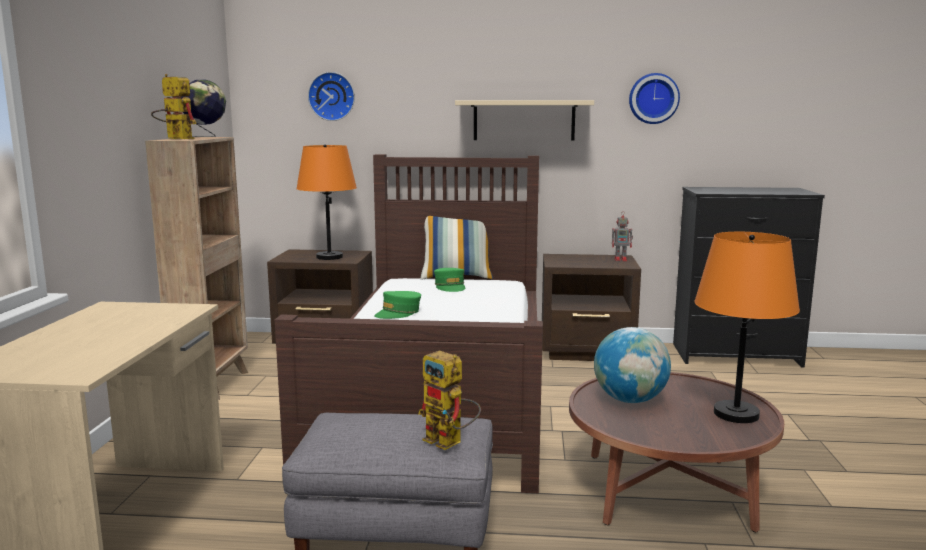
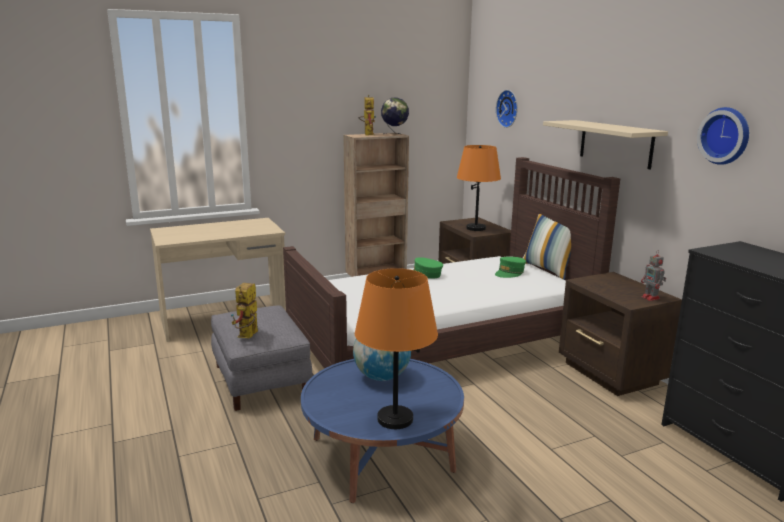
camera: 60 degrees right, 5 degrees up
(667, 490) = (382, 455): brown coffee table -> blue coffee table

